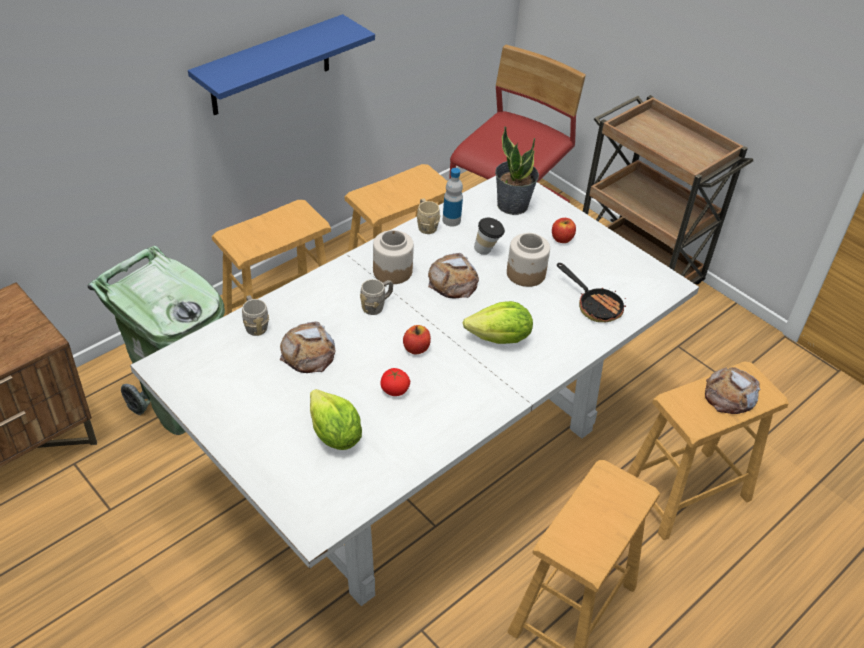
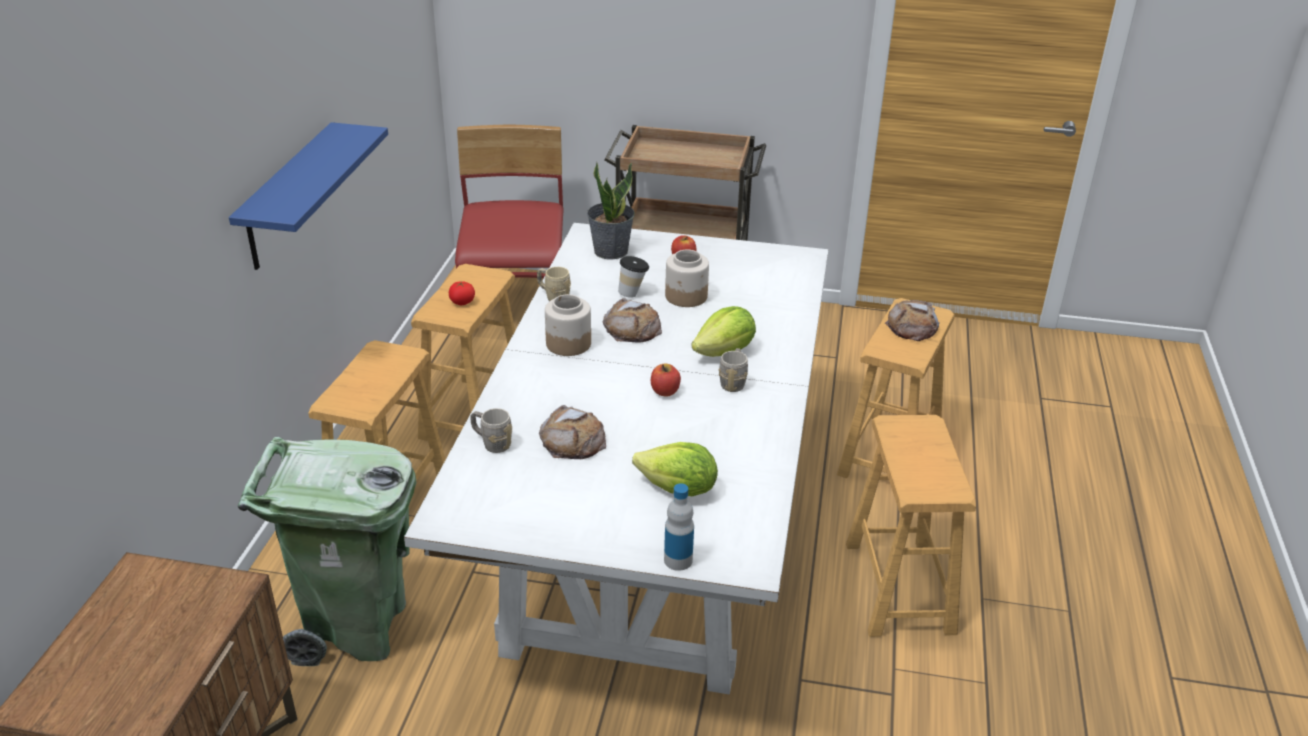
camera: 35 degrees left, 10 degrees down
(377, 306) = (588, 376): grey mug -> grey mug (733, 382)
(394, 390) = (686, 430): tomato -> tomato (462, 302)
(451, 220) = (572, 283): bottle -> bottle (678, 560)
(594, 305) = (768, 295): frying pan -> none

